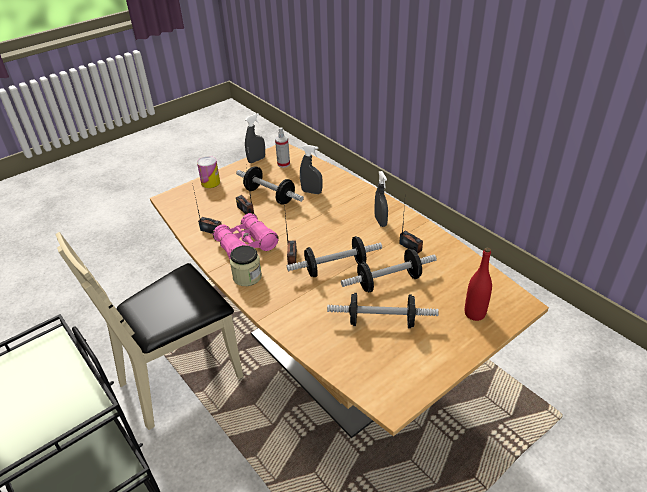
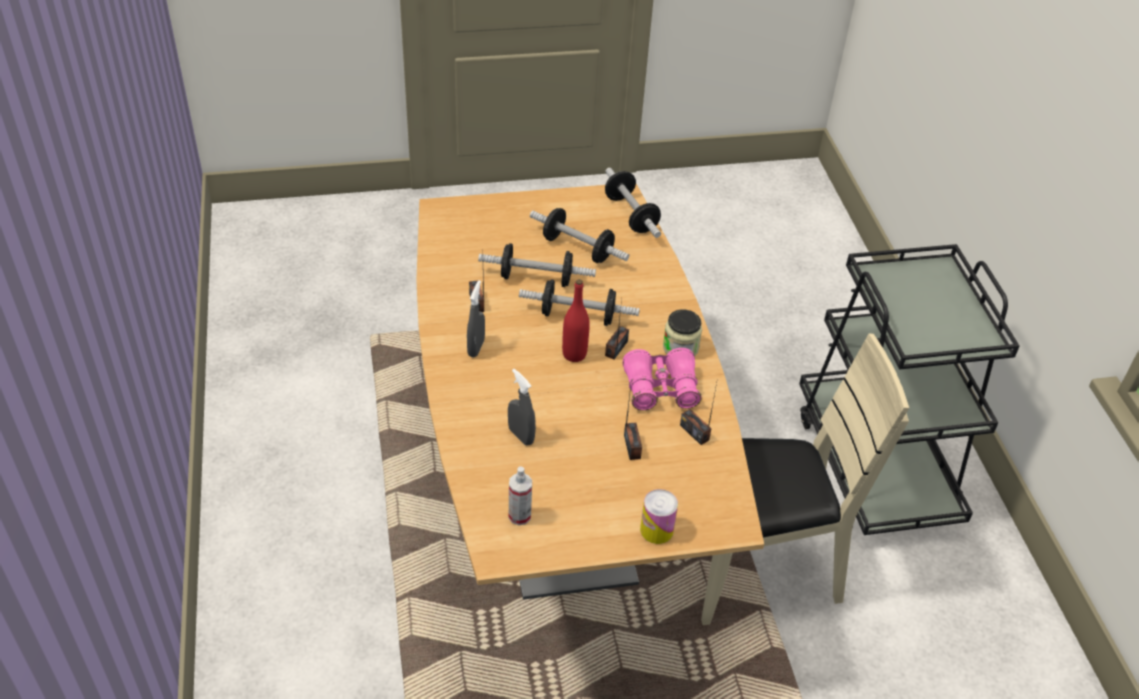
camera: 155 degrees left, 5 degrees up
(256, 160) = (556, 549): grey spray bottle -> none
(270, 195) = (583, 457): dumbbell -> dumbbell (631, 215)
(474, 313) = (489, 220): red bottle -> red bottle (574, 354)

